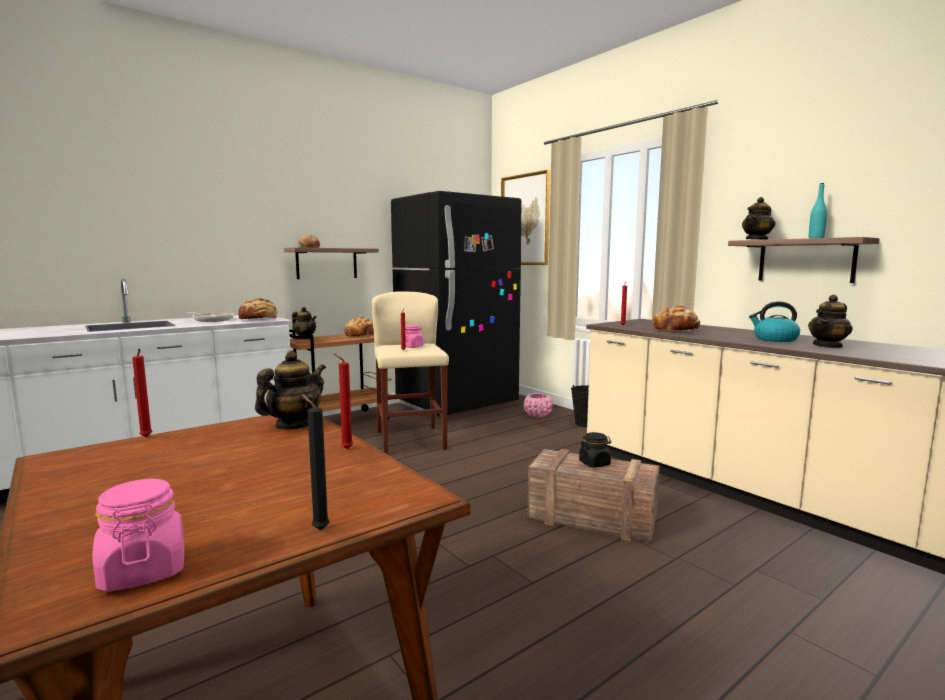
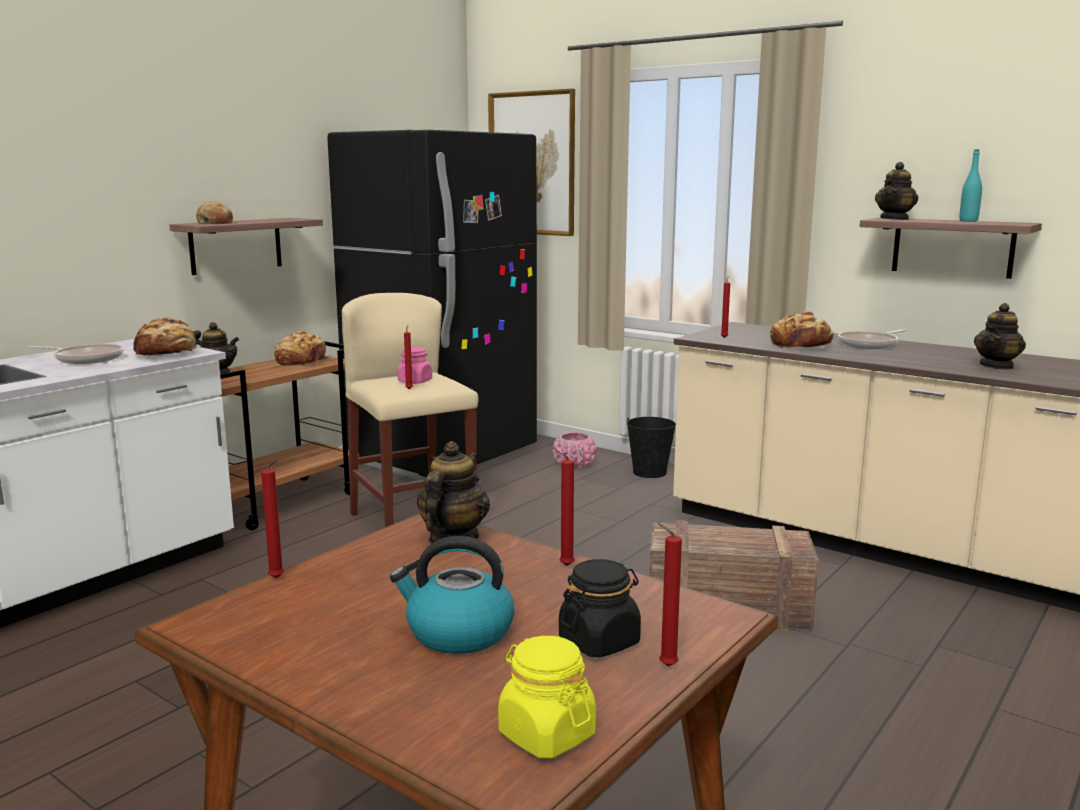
camera: 15 degrees left, 5 degrees up
(143, 570) = (546, 734): pink jar -> yellow jar
(318, 529) = (665, 666): black candle -> red candle
(594, 463) = (730, 537): black jar -> black jar (599, 641)
(732, 331) = (870, 344): none -> frying pan
(774, 339) = (930, 357): kettle -> kettle (458, 633)

